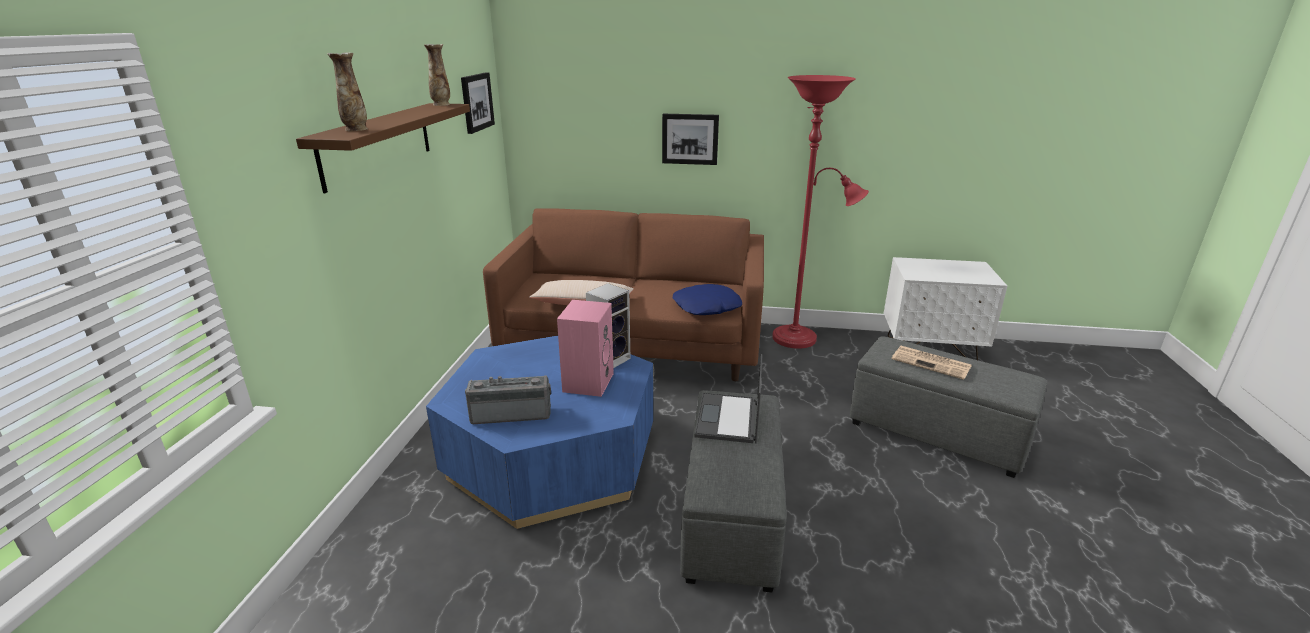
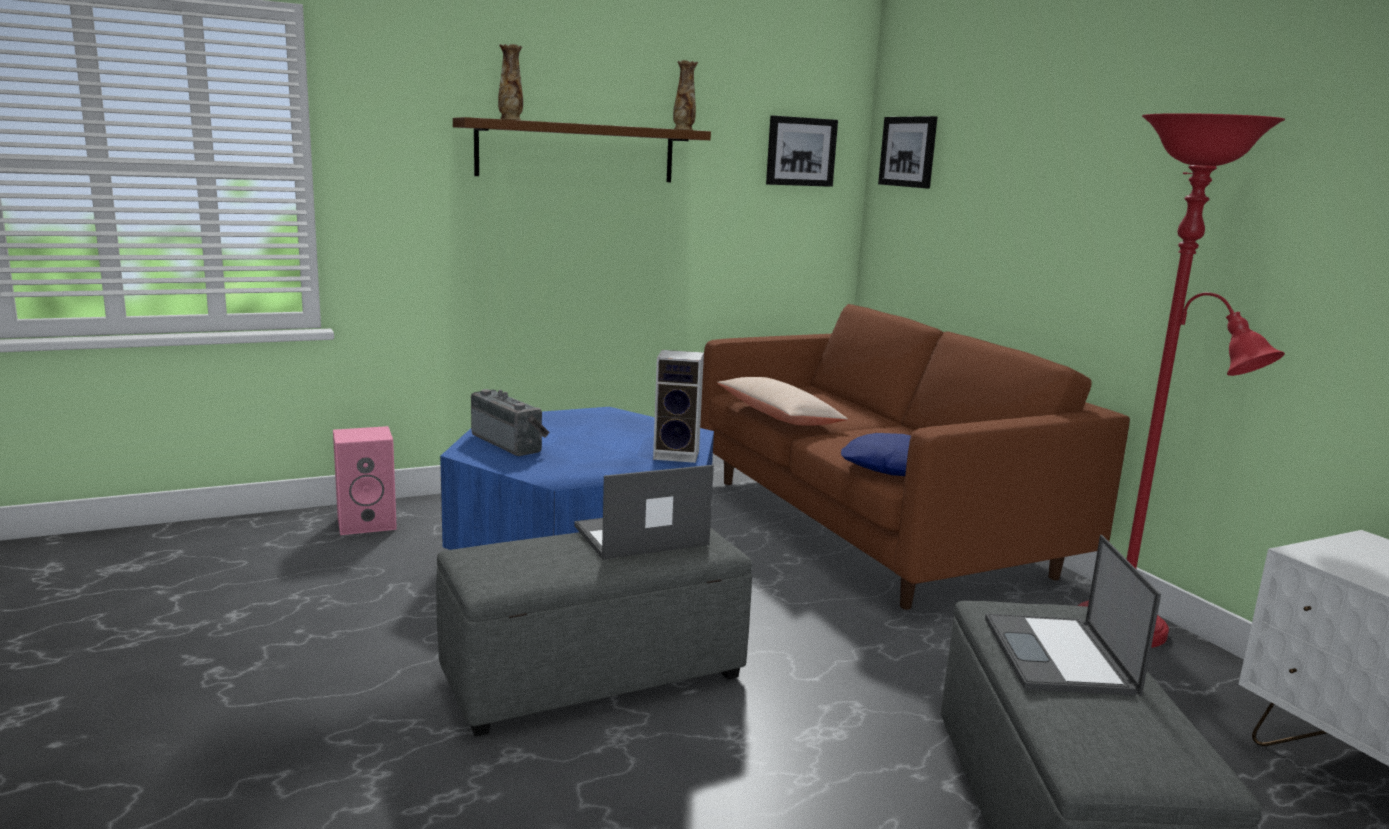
camera: 55 degrees right, 10 degrees down
(587, 381) = (613, 456): pink speaker -> pink speaker (368, 523)
(690, 139) = (1051, 229): picture -> picture (908, 152)
(932, 363) = (1060, 656): newspaper -> laptop

